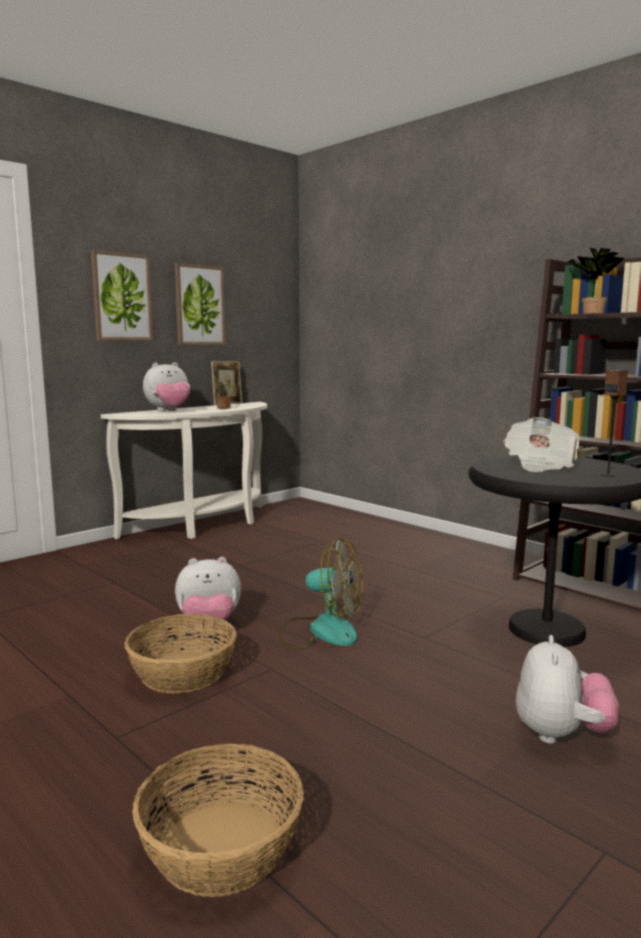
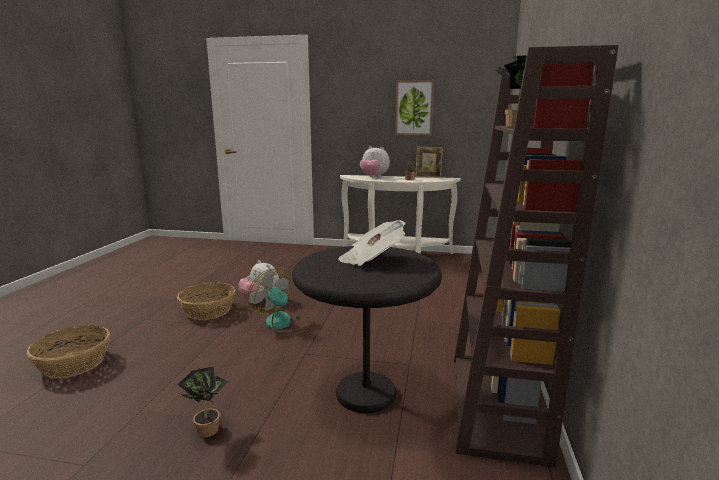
camera: 55 degrees right, 5 degrees up
(122, 297) = (358, 105): picture -> none
(321, 631) = (283, 324): fan -> fan turned 150 degrees clockwise
(561, 735) = (206, 428): plush toy -> potted plant
(608, 475) = (360, 280): speaker -> none

